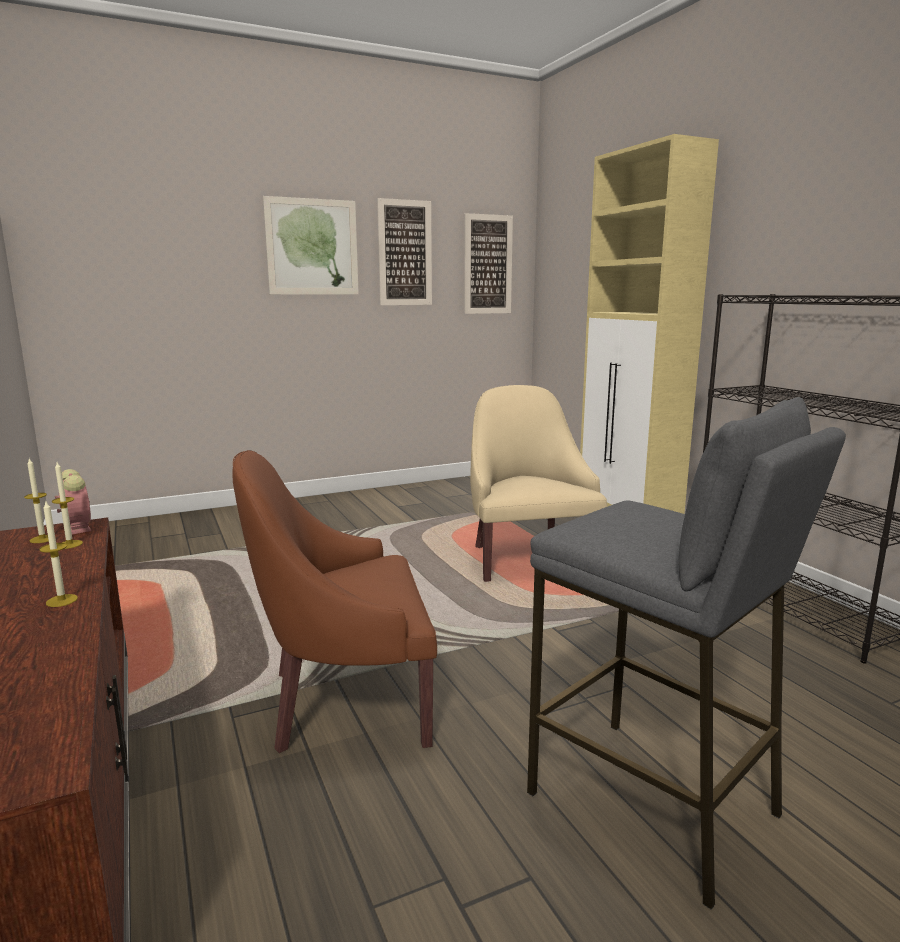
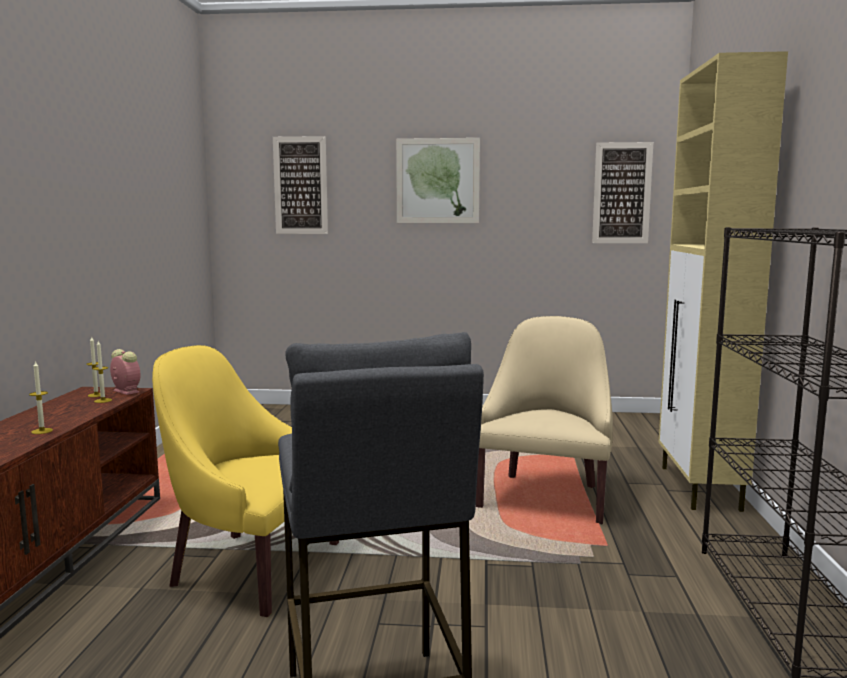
camera: 30 degrees right, 5 degrees down
(77, 527) = (125, 391): alarm clock -> alarm clock turned 45 degrees counterclockwise
(345, 701) = (251, 567): brown armchair -> yellow armchair
(405, 253) = (528, 184): picture -> picture (300, 185)

